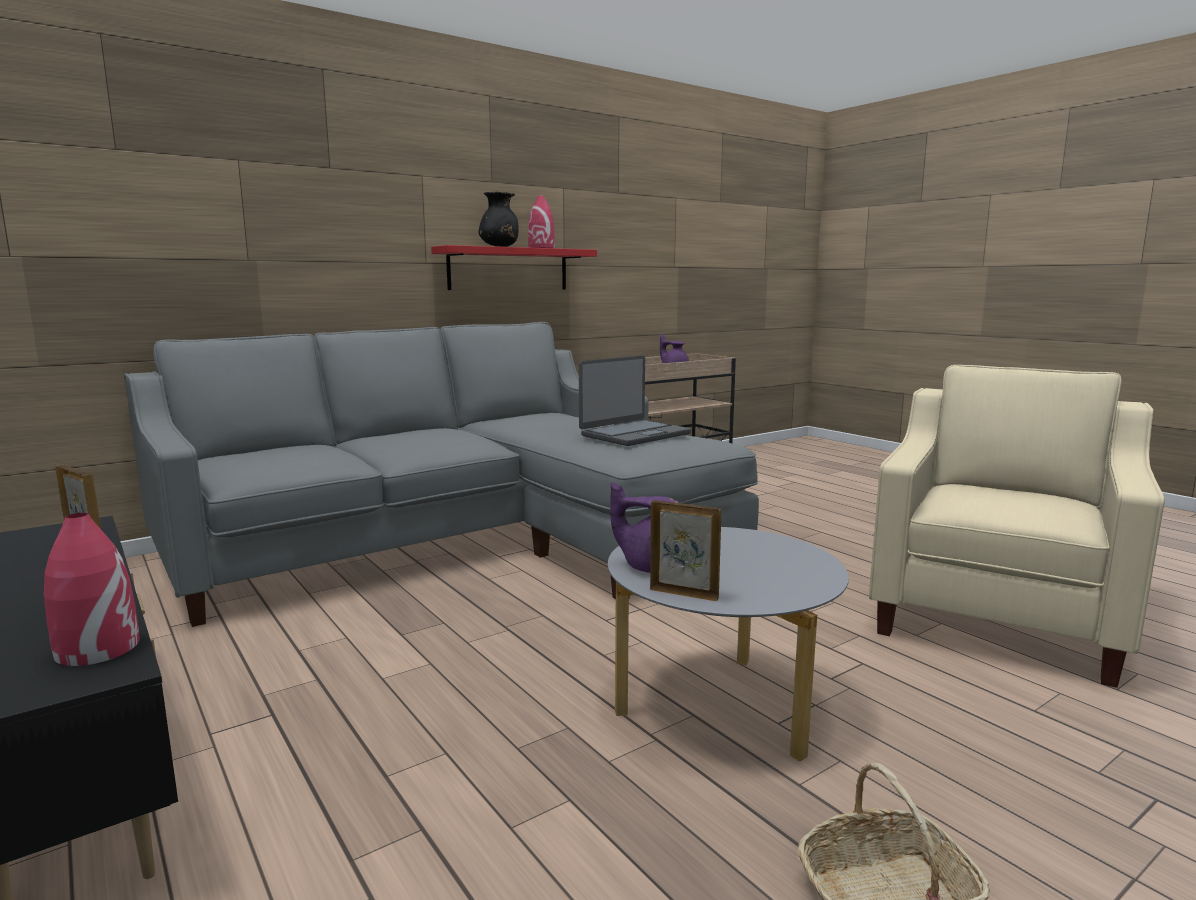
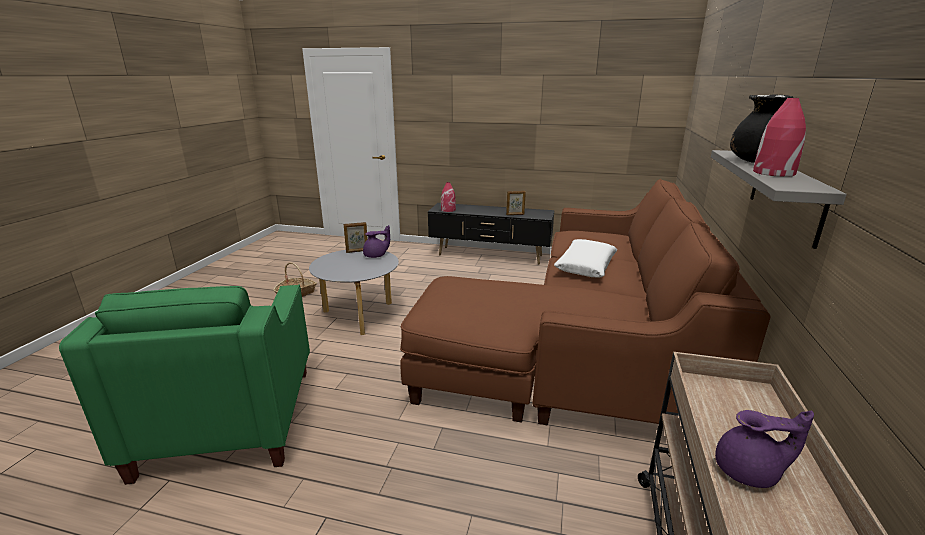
camera: 140 degrees right, 10 degrees up
(426, 441) = (585, 266): none -> white pillow
(460, 542) = (586, 345): grey sofa -> brown sofa
(508, 269) = (785, 194): red shelf -> grey shelf
(634, 434) = (483, 296): laptop -> none
(998, 615) = (229, 420): beige armchair -> green armchair

